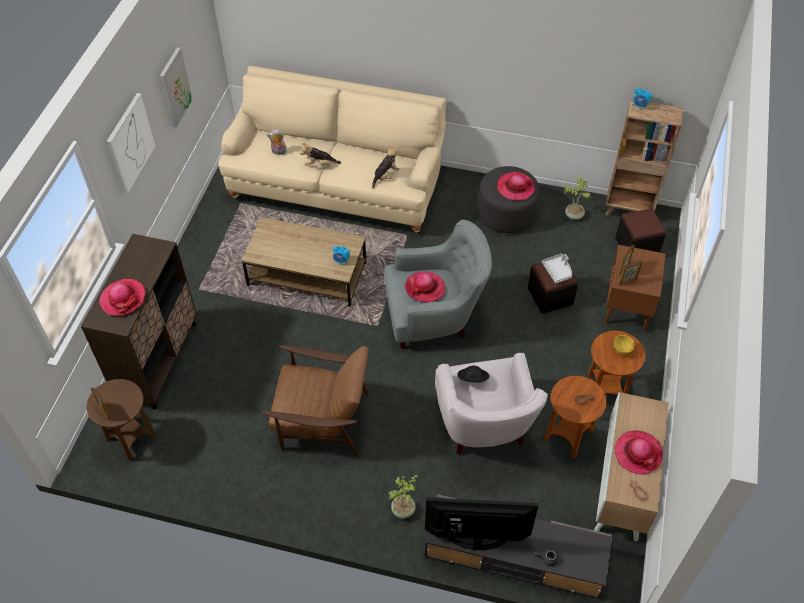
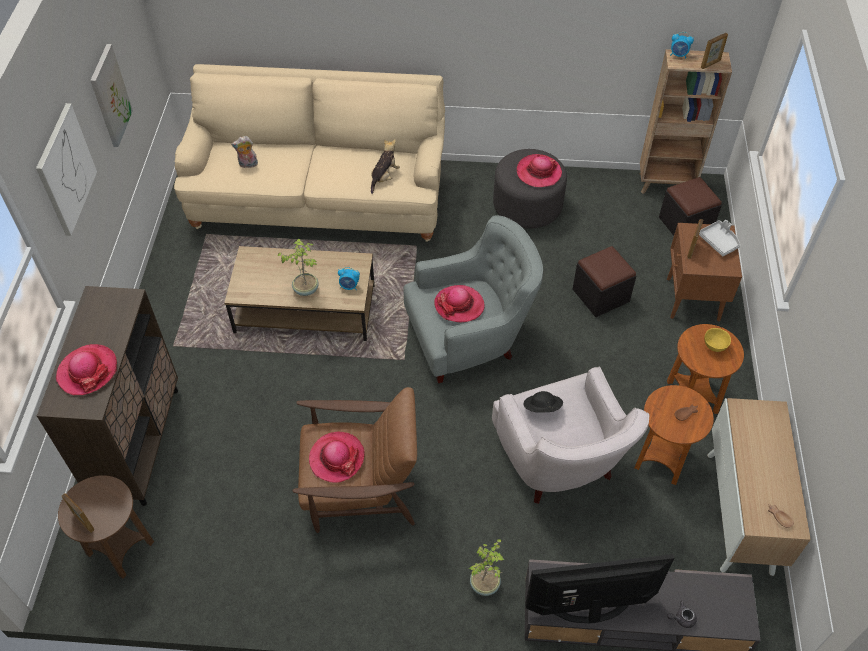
camera: 10 degrees left, 0 degrees up
(320, 164) = (301, 173): plush toy -> none
(557, 271) = (610, 263): grey tray -> grey tray (719, 242)
(573, 215) = (605, 198): potted plant -> potted plant (306, 289)
(628, 281) = (700, 264): picture frame -> picture frame (710, 64)
(637, 453) = (767, 469): hat -> hat (336, 458)

